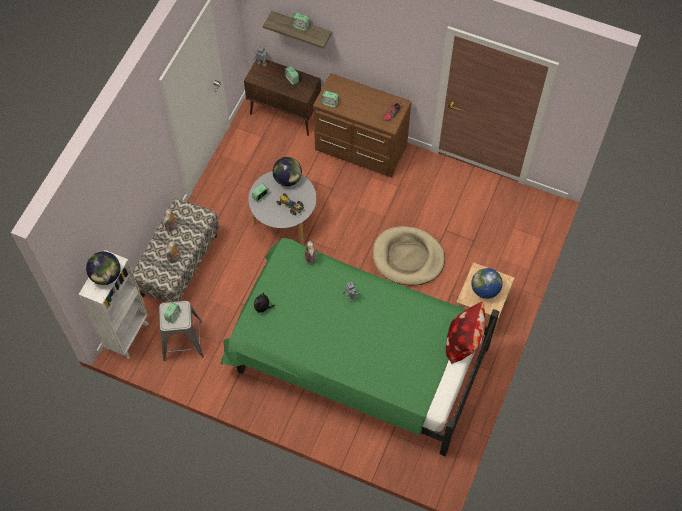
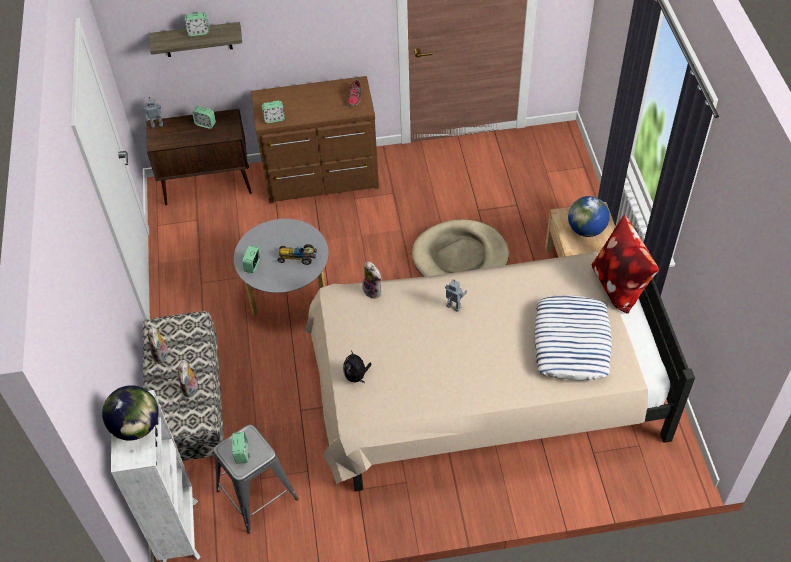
camera: 30 degrees left, 10 degrees down
(288, 179) = (272, 231): globe -> none
(355, 355) = (482, 390): green bed -> beige bed
(402, 361) = (571, 342): none -> pillow

